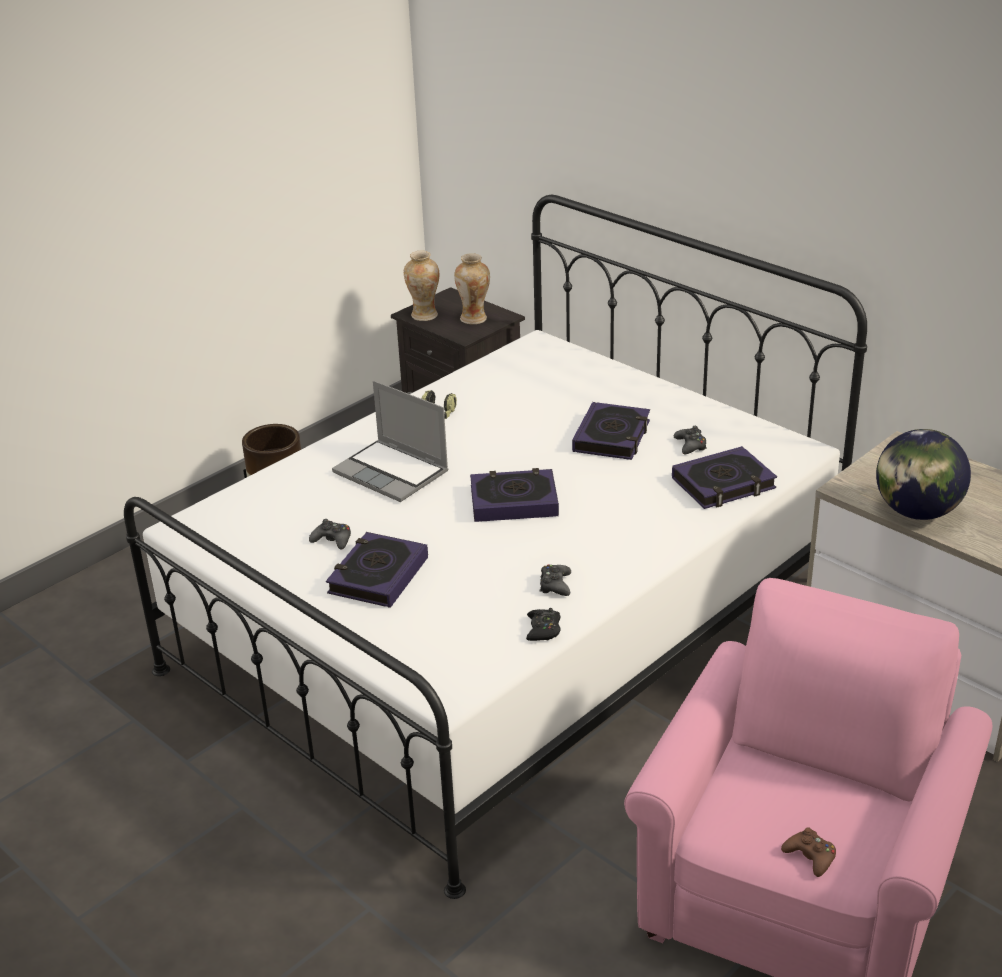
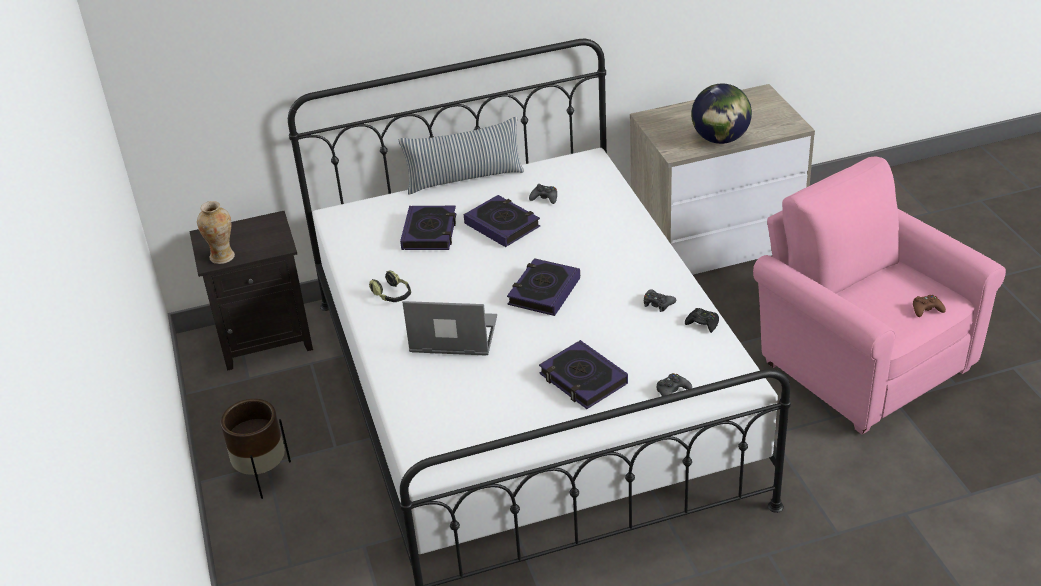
camera: 60 degrees left, 5 degrees up
(332, 540) = (517, 390): black game controller -> black game controller (672, 391)
(393, 472) = (452, 336): laptop -> laptop turned 150 degrees counterclockwise
(474, 319) = (259, 234): vase -> none
(676, 386) = (464, 178): none -> pillow
(723, 484) = (602, 201): book -> book (430, 232)

